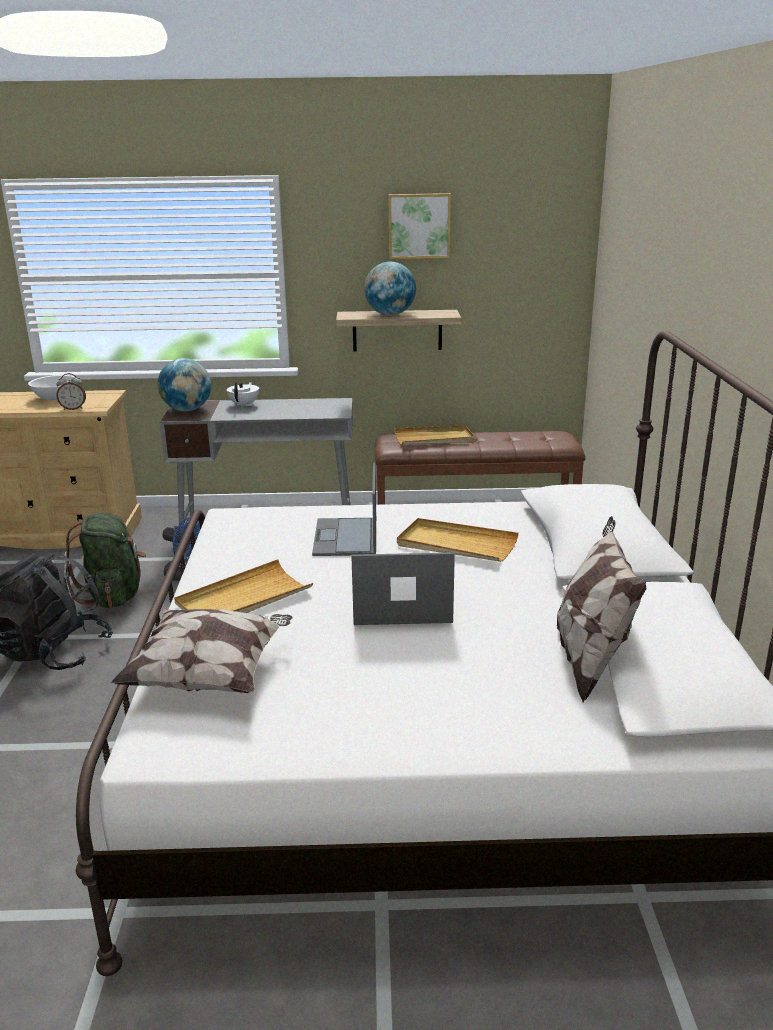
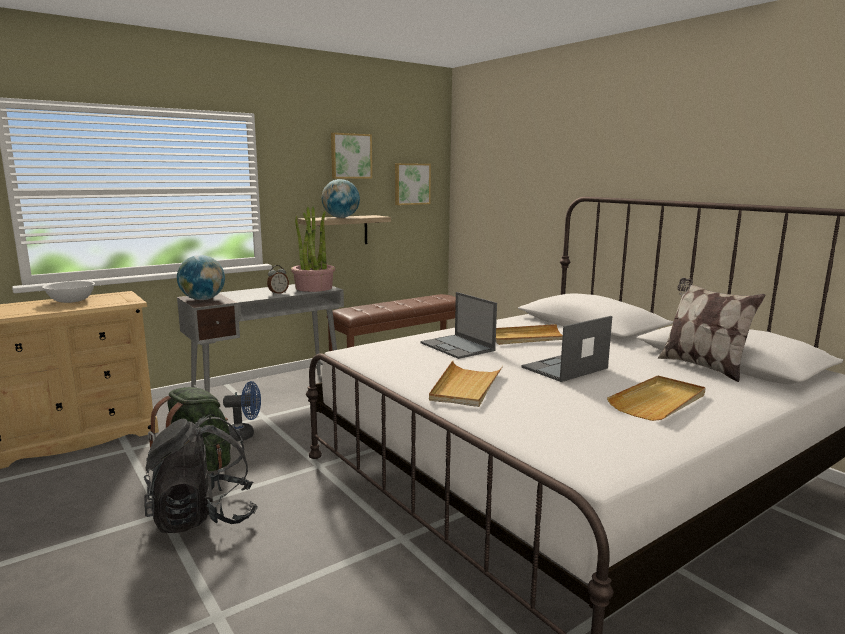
camera: 35 degrees left, 10 degrees down
(73, 408) = (108, 304): alarm clock -> alarm clock (278, 293)
(210, 675) = (539, 426): pillow -> none
(244, 405) = (246, 292): white teapot -> none
(323, 410) = (314, 288): none -> potted plant
(434, 439) = (374, 306): beige tray -> beige tray (659, 401)
(521, 264) = (411, 184): none -> picture

